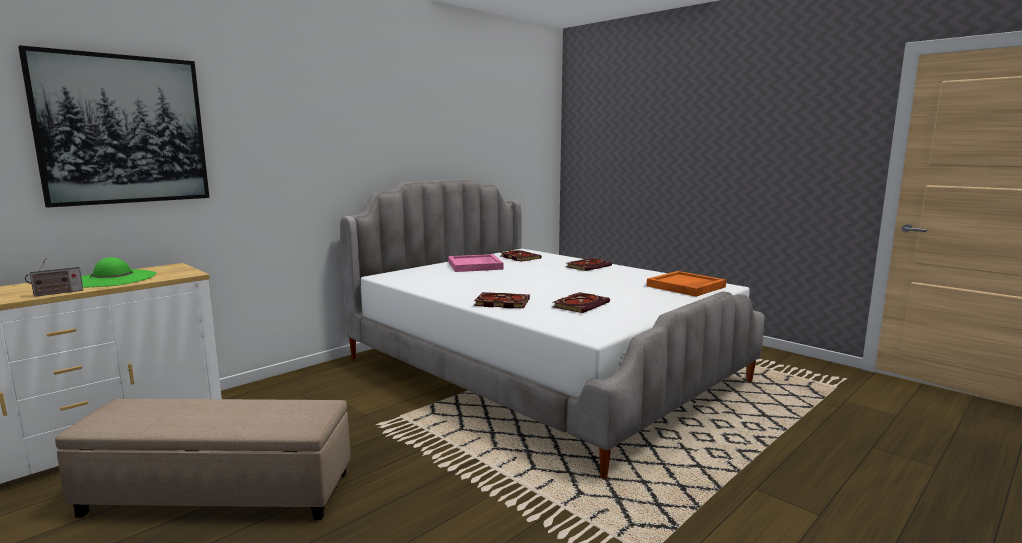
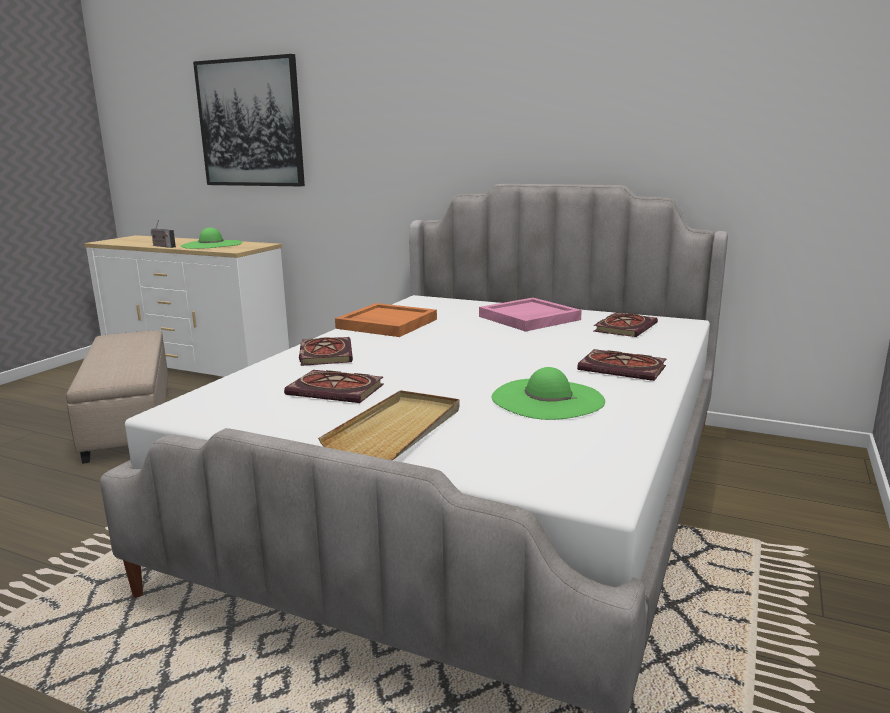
camera: 70 degrees right, 5 degrees up
(622, 279) = (547, 399): none -> green hat
(650, 300) = (397, 430): none -> beige tray
(686, 286) = (544, 452): orange tray -> orange tray (386, 324)

